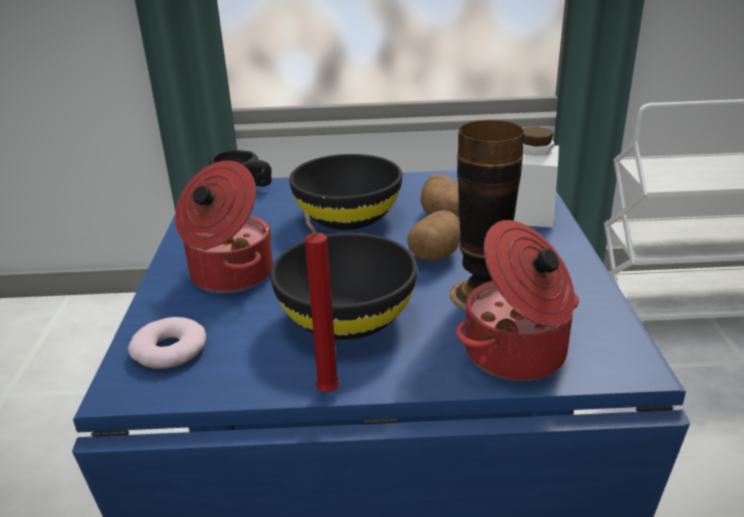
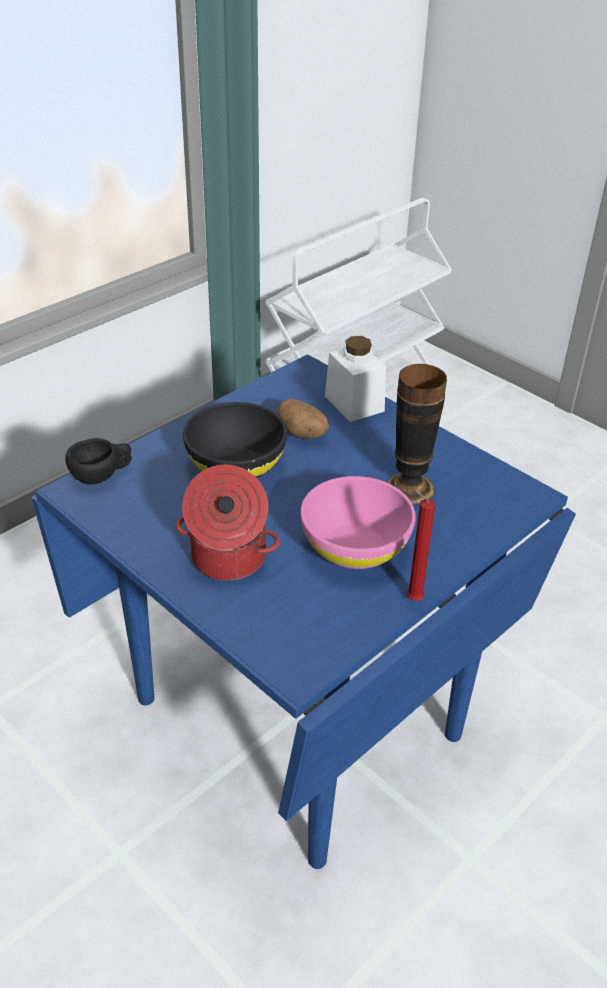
camera: 45 degrees left, 10 degrees up
(169, 350) = (281, 634): donut -> none
(347, 317) = (355, 547): black bowl -> pink bowl
(435, 254) = (342, 470): potato -> none
(517, 354) = (475, 518): cooking pot -> none

